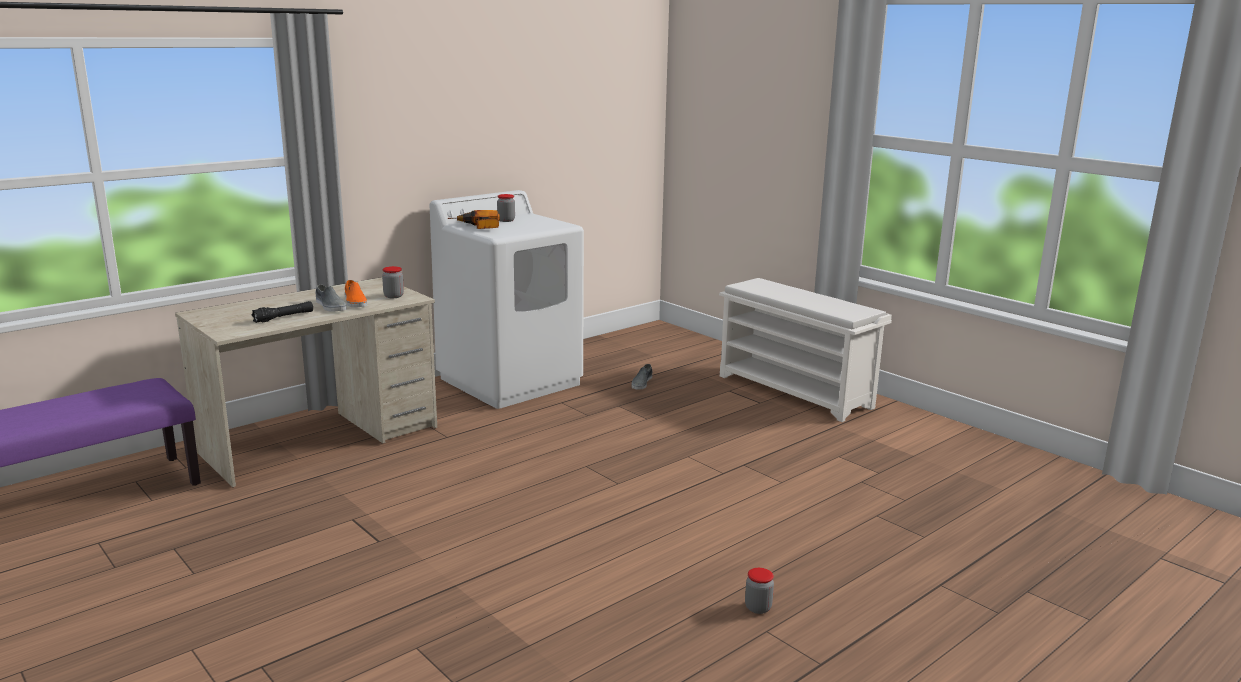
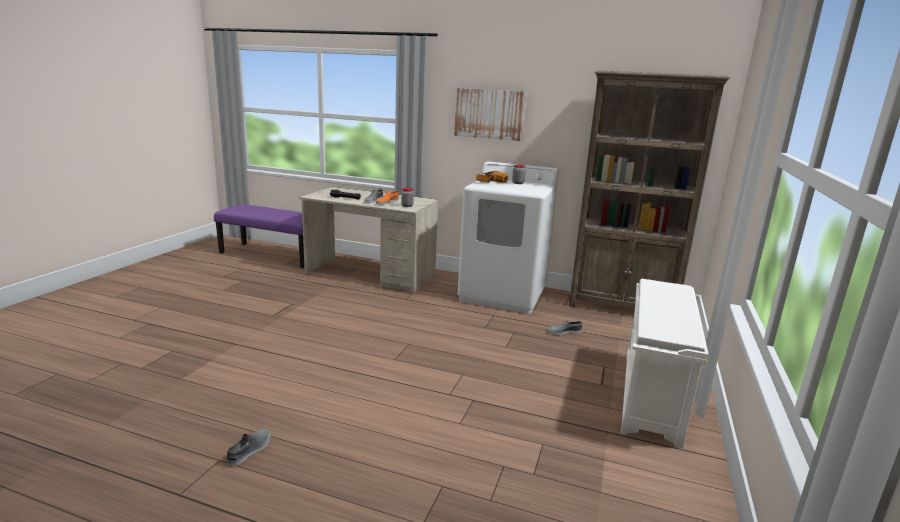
camera: 60 degrees right, 0 degrees up
(420, 129) = (489, 114): none -> picture
(616, 342) = (622, 308): none -> brown bookcase
(758, 608) = (250, 450): jar -> grey shoe

